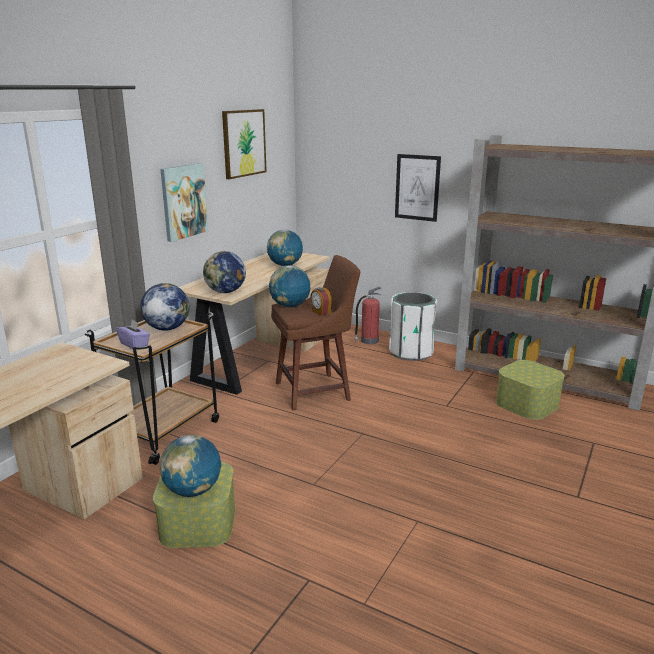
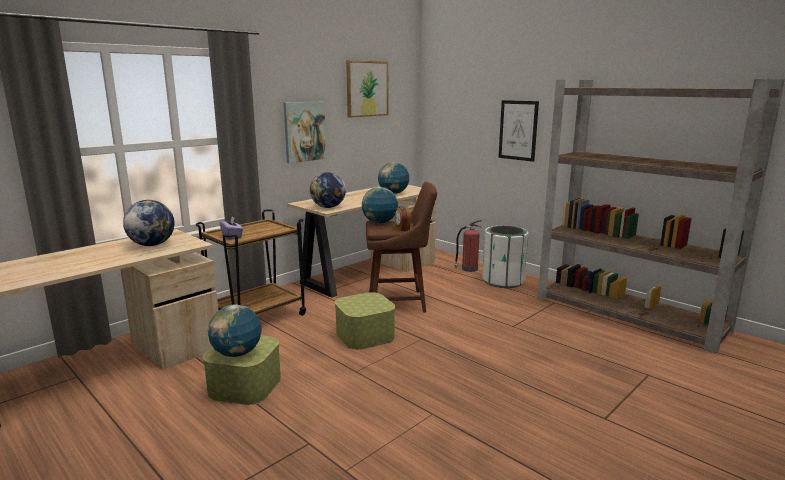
camera: 15 degrees right, 5 degrees down
(167, 328) = (265, 229): globe -> globe (152, 245)
(527, 404) = (595, 334): storage box -> storage box (365, 335)

